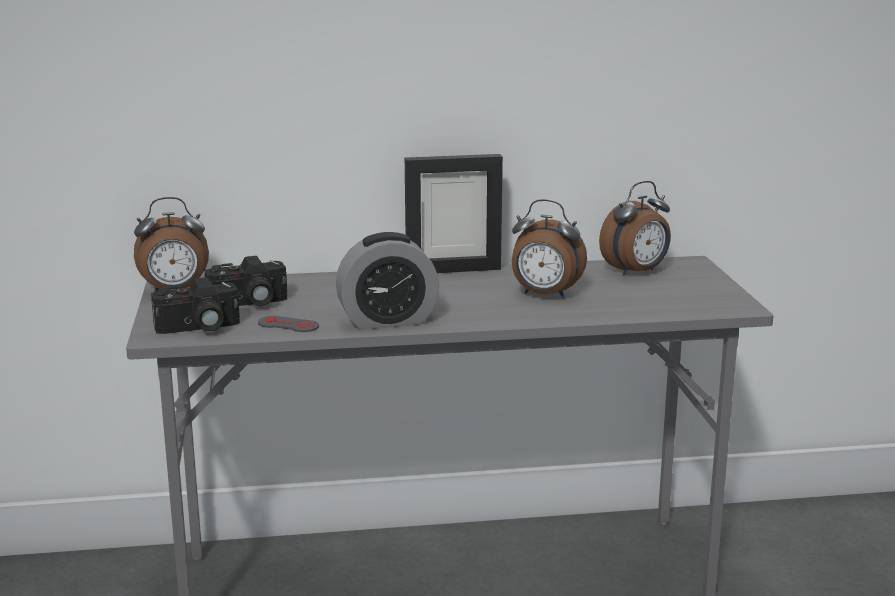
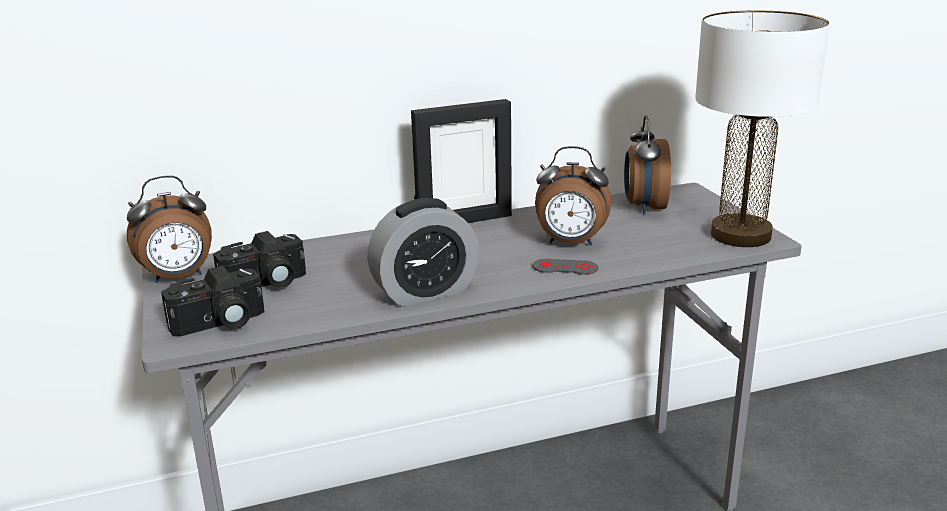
camera: 10 degrees left, 5 degrees up
(288, 325) = (319, 308): grey game controller -> grey game controller (565, 267)
(636, 272) = (644, 207): alarm clock -> alarm clock turned 135 degrees clockwise
(716, 302) = (740, 235): none -> table lamp

